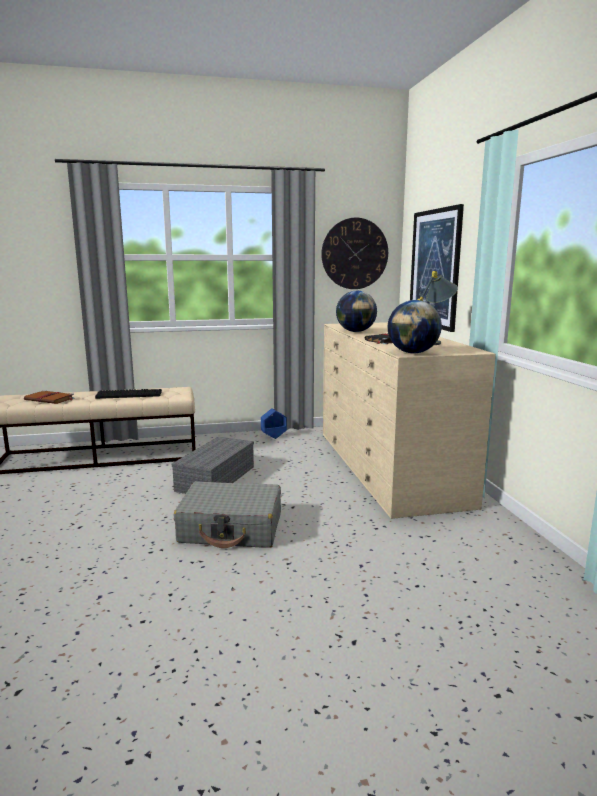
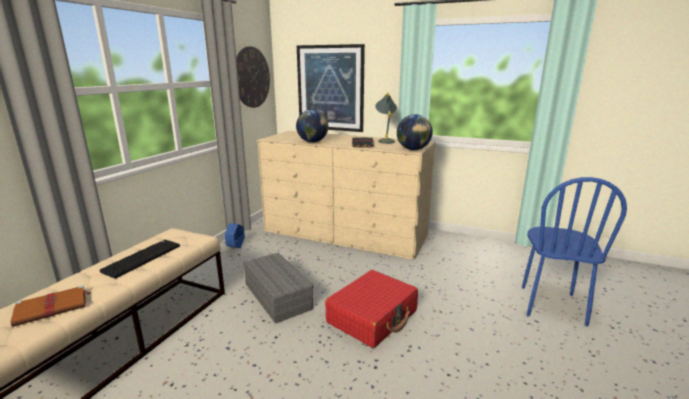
camera: 55 degrees left, 5 degrees up
(231, 528) = (372, 317): grey suitcase -> red suitcase
(422, 651) = (551, 305): none -> blue chair

